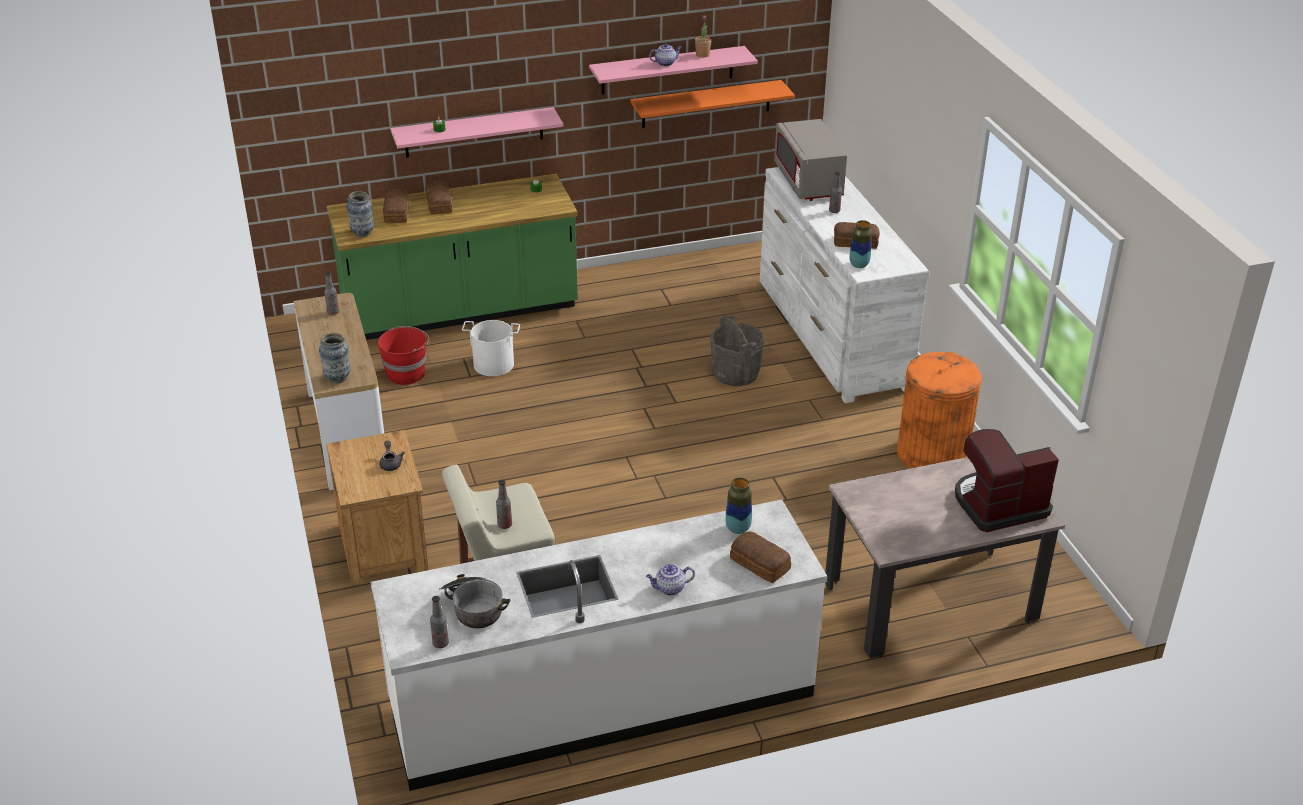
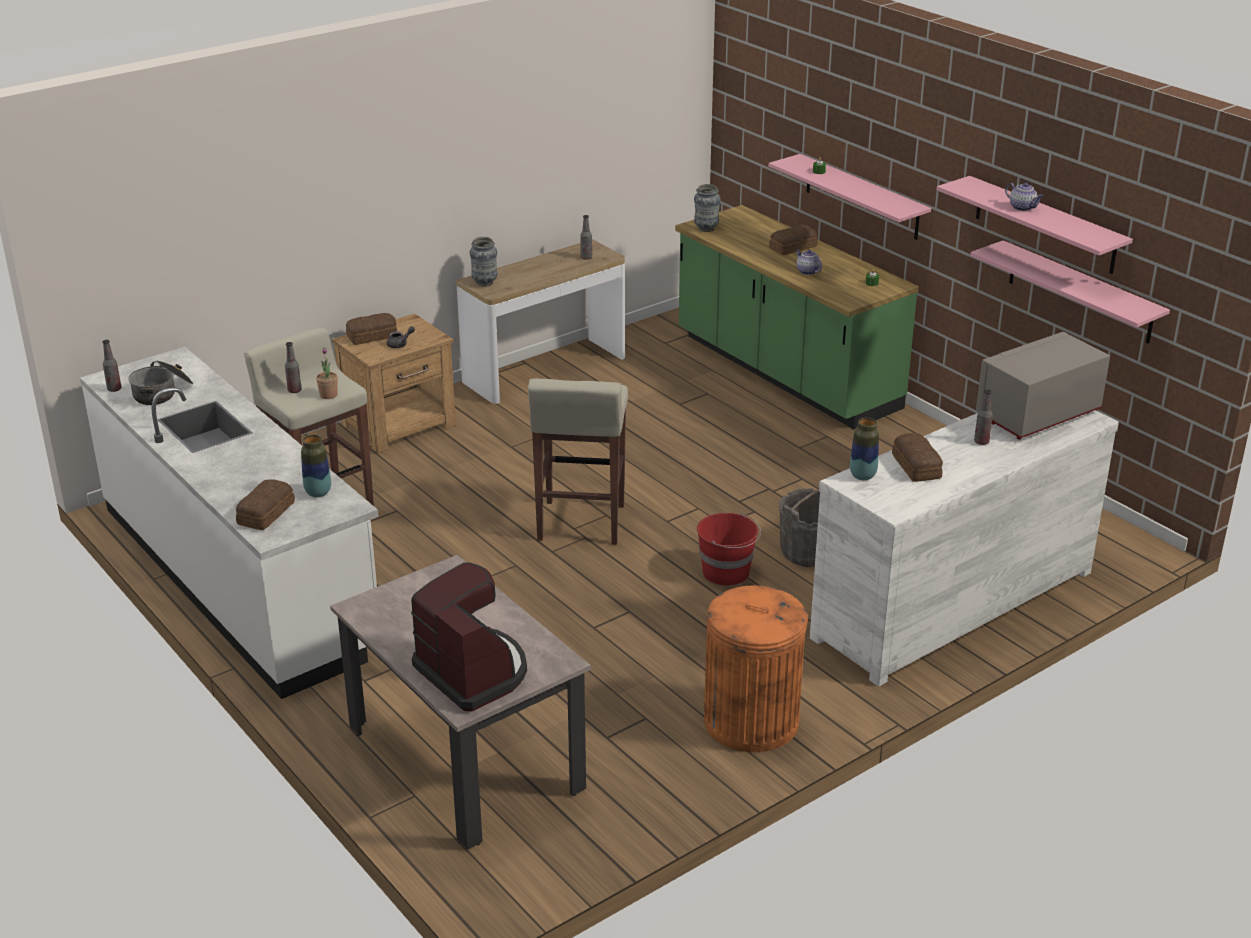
camera: 70 degrees right, 5 degrees down
(397, 213) = (757, 234): bread -> bread (373, 336)
(406, 373) = (659, 373): red bucket -> red bucket (727, 572)
(493, 364) = (710, 410): white bucket -> none
(631, 473) = (580, 524): none -> beige stool
(669, 588) = (214, 474): teapot -> teapot (807, 271)
(702, 55) = (1072, 221): potted plant -> potted plant (328, 395)
(706, 104) = (1080, 292): orange shelf -> pink shelf

